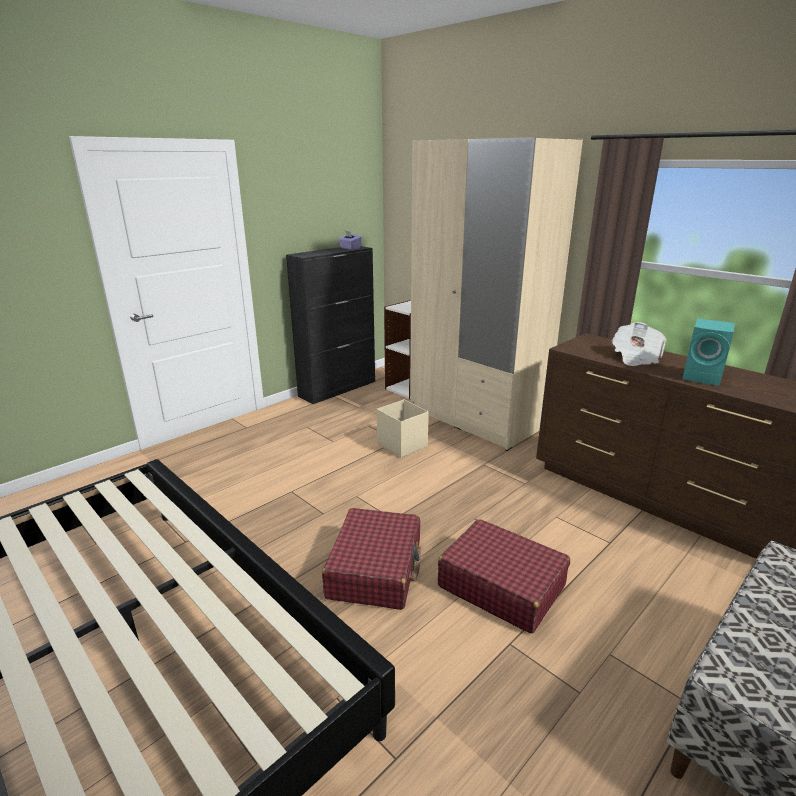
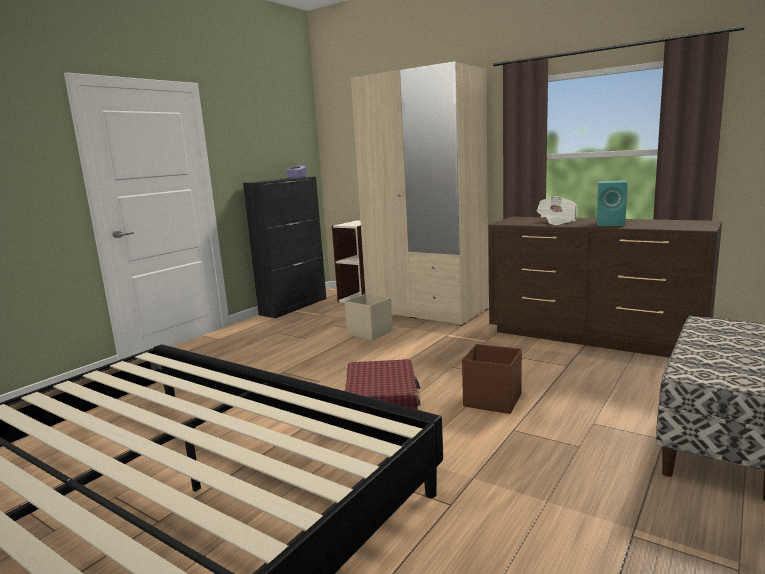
camera: 10 degrees left, 10 degrees down
(501, 585) = (491, 400): red suitcase -> brown storage box

